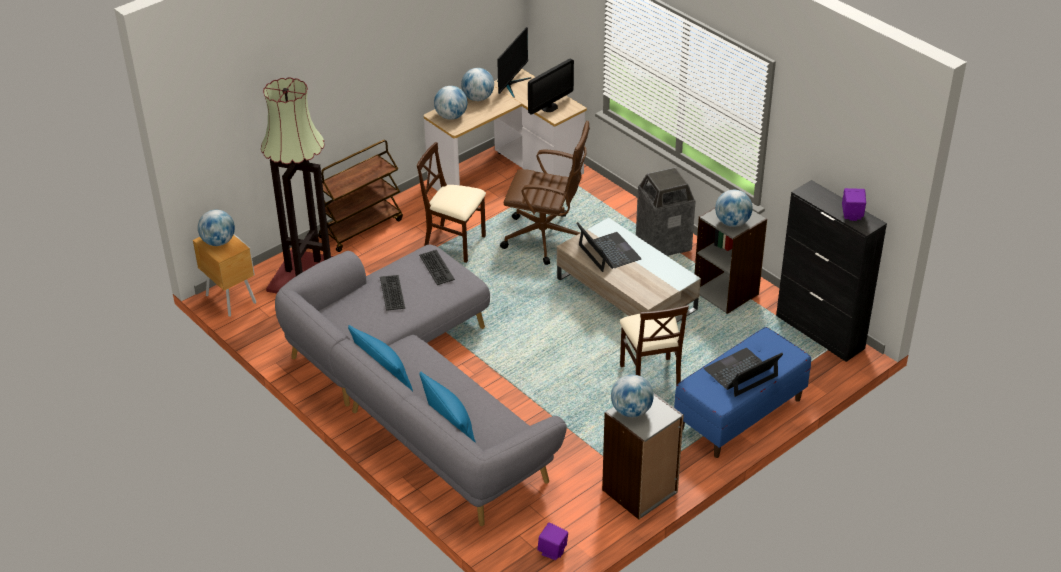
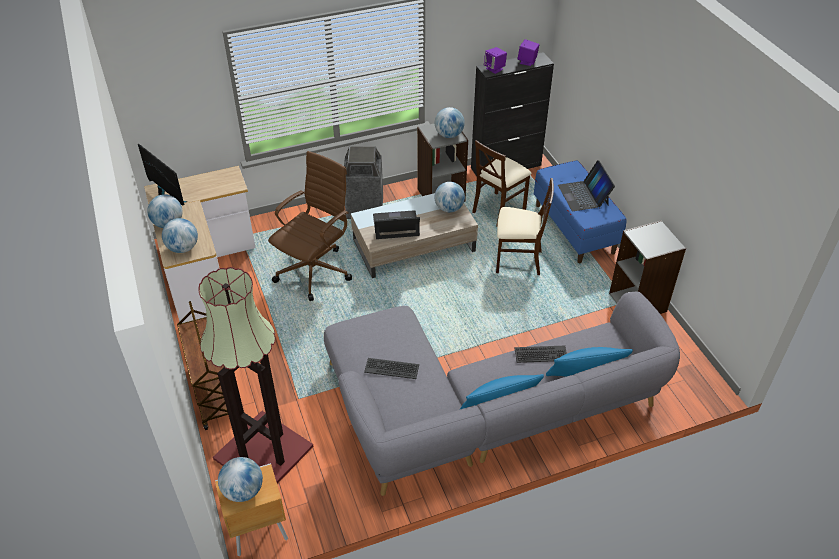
camera: 70 degrees left, 5 degrees up
(436, 268) = (370, 329): keyboard -> keyboard (541, 355)
(455, 244) = (284, 330): beige chair -> beige chair (498, 209)
(549, 107) = (220, 185): monitor -> none
(553, 551) = (689, 369): purple speaker -> purple speaker (494, 69)
(631, 411) = (650, 245): globe -> globe (449, 208)

